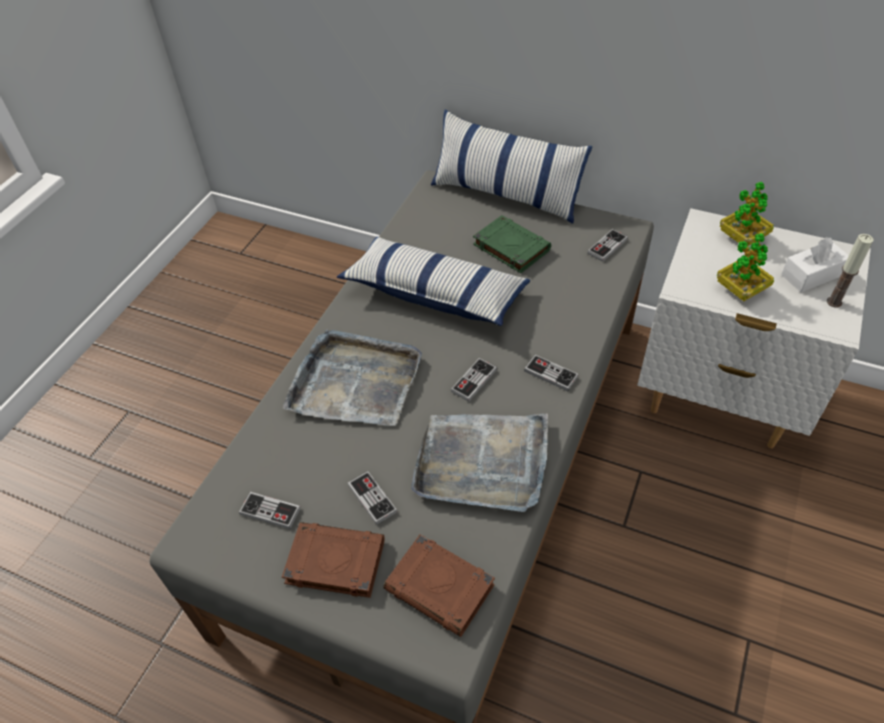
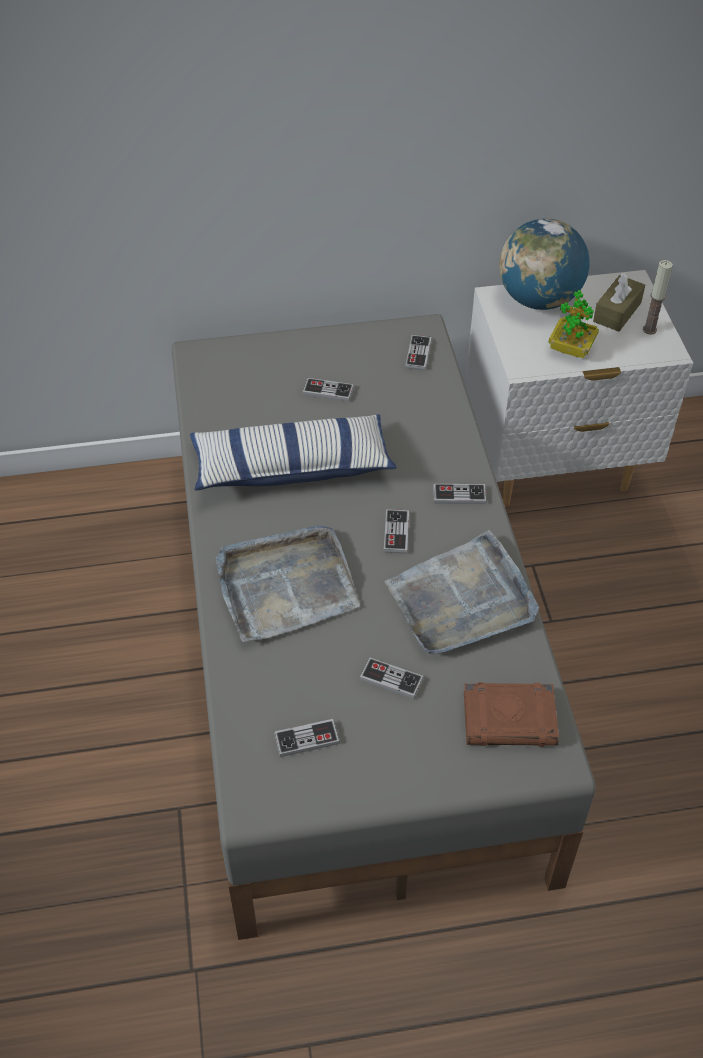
camera: 35 degrees left, 0 degrees up
(334, 562) = (403, 748): brown book -> none
(506, 194) = (279, 337): pillow -> none
(510, 247) = (328, 391): green book -> game controller
(742, 238) = (539, 300): potted plant -> globe
(812, 275) = (617, 312): white tissue box -> brown tissue box

